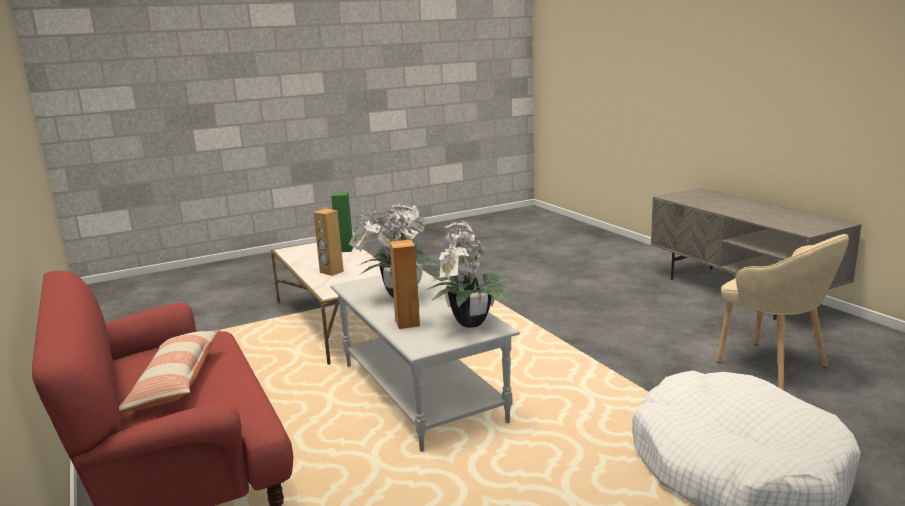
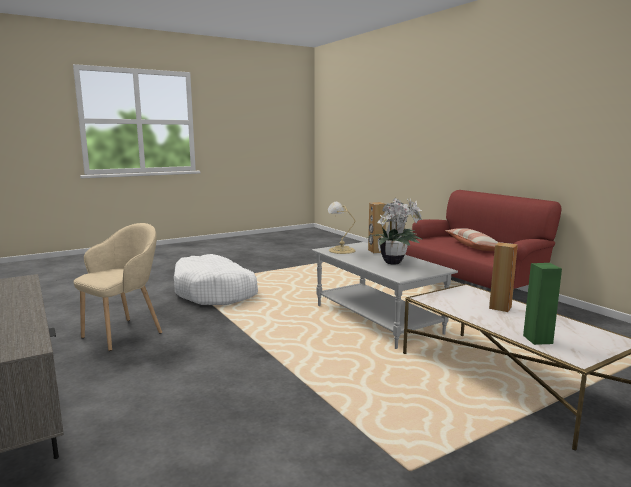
camera: 175 degrees right, 5 degrees down
(468, 324) = (340, 250): potted plant -> table lamp
(773, 366) = (124, 333): beige armchair -> beige armchair turned 75 degrees clockwise

